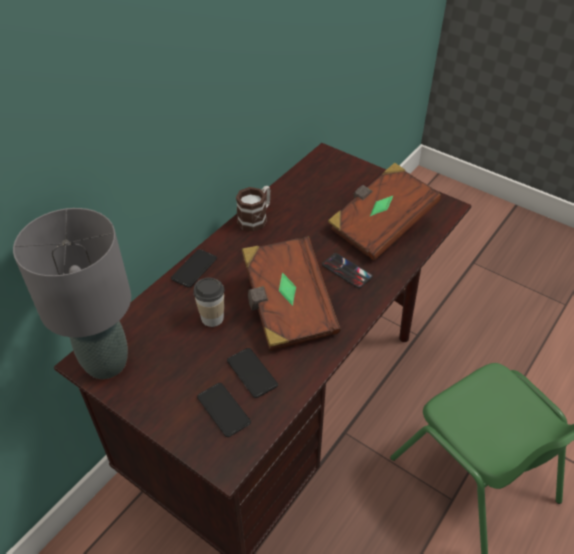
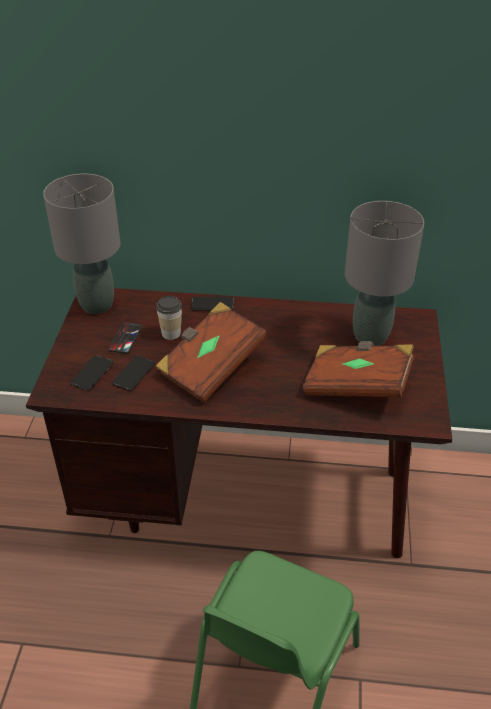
camera: 60 degrees right, 5 degrees down
(256, 218) = (296, 311): mug -> none
(325, 191) = (370, 336): none -> grey table lamp
(346, 271) = (280, 385): phone -> phone (125, 338)

